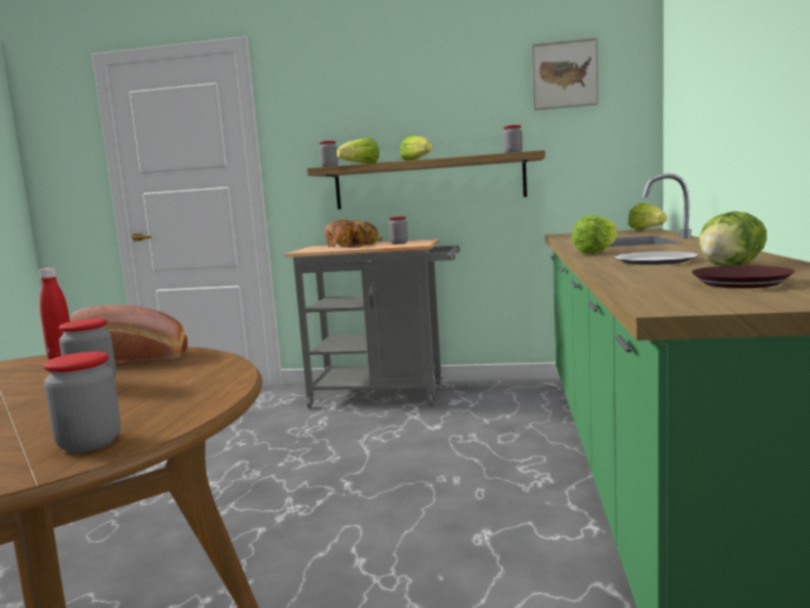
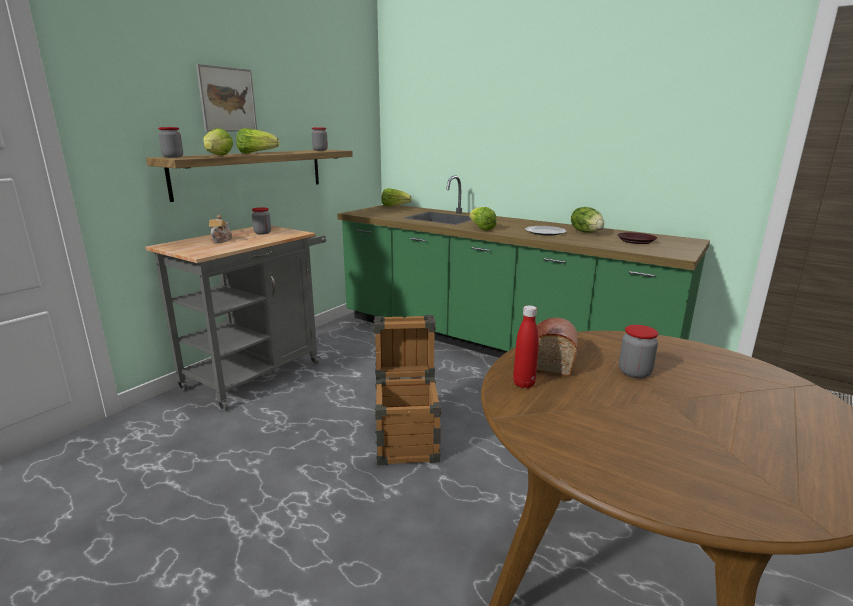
camera: 65 degrees left, 10 degrees up
(89, 443) = (758, 373): jar -> none
(323, 489) = (407, 439): none -> crate
(353, 246) = (221, 240): bread -> teapot
(564, 74) = (335, 89): picture -> picture (227, 99)

